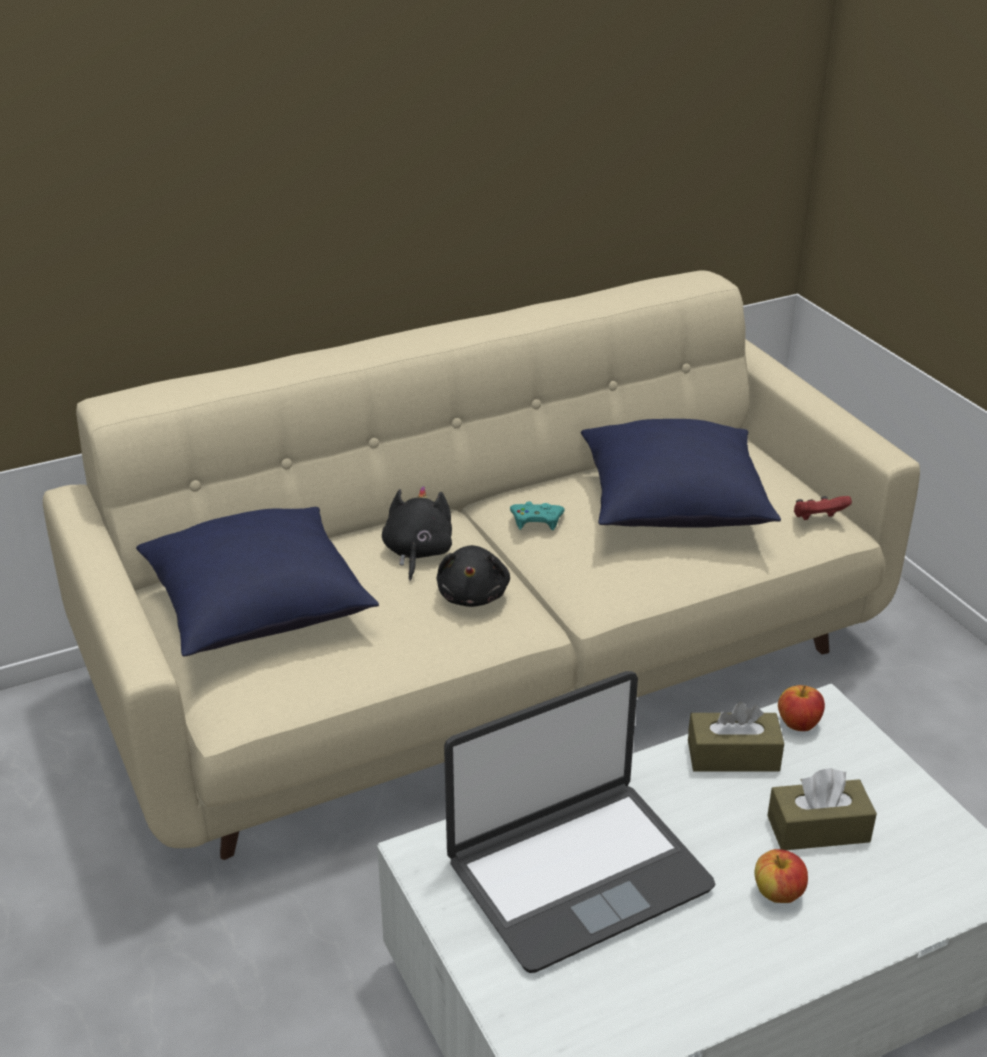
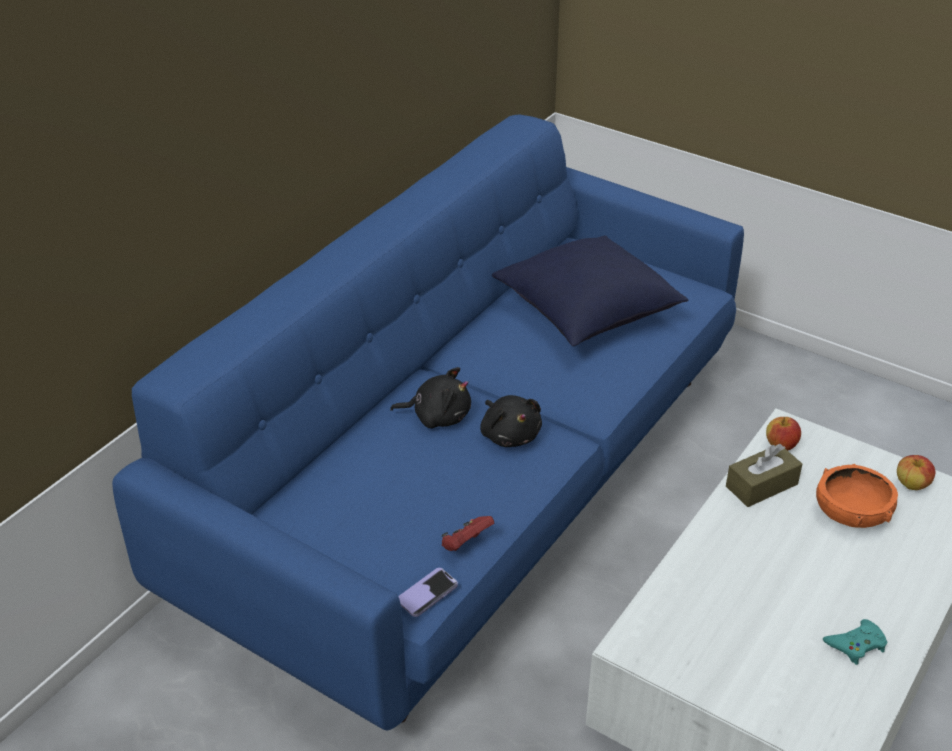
camera: 30 degrees left, 5 degrees up
(245, 709) = (427, 593): none -> phone
(258, 610) = (361, 510): blue pillow -> none
(417, 553) = (437, 416): black plush toy -> black plush toy turned 120 degrees clockwise
(493, 666) = (474, 483): beige sofa -> blue sofa
(536, 520) = (501, 357): turquoise game controller -> turquoise game controller (856, 645)
(577, 874) = (739, 612): laptop -> none
(778, 894) = (865, 568): apple -> apple (912, 485)
(818, 519) = (687, 289): red game controller -> red game controller (465, 544)
(818, 829) = (852, 514): brown tissue box -> orange bowl

